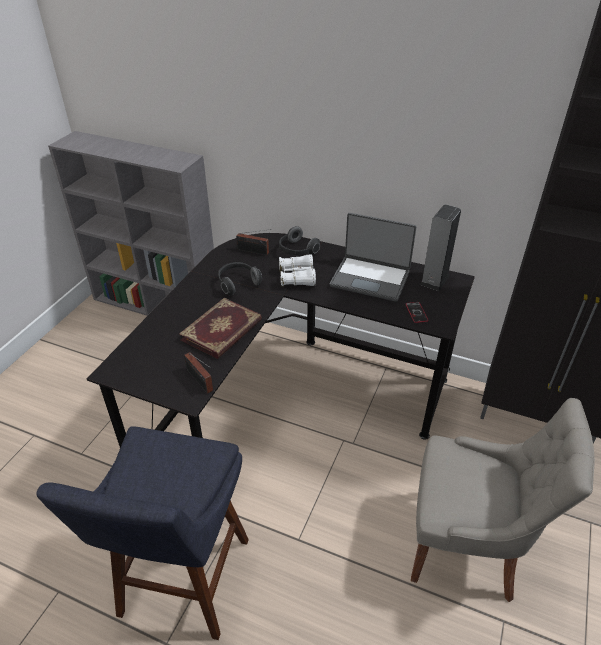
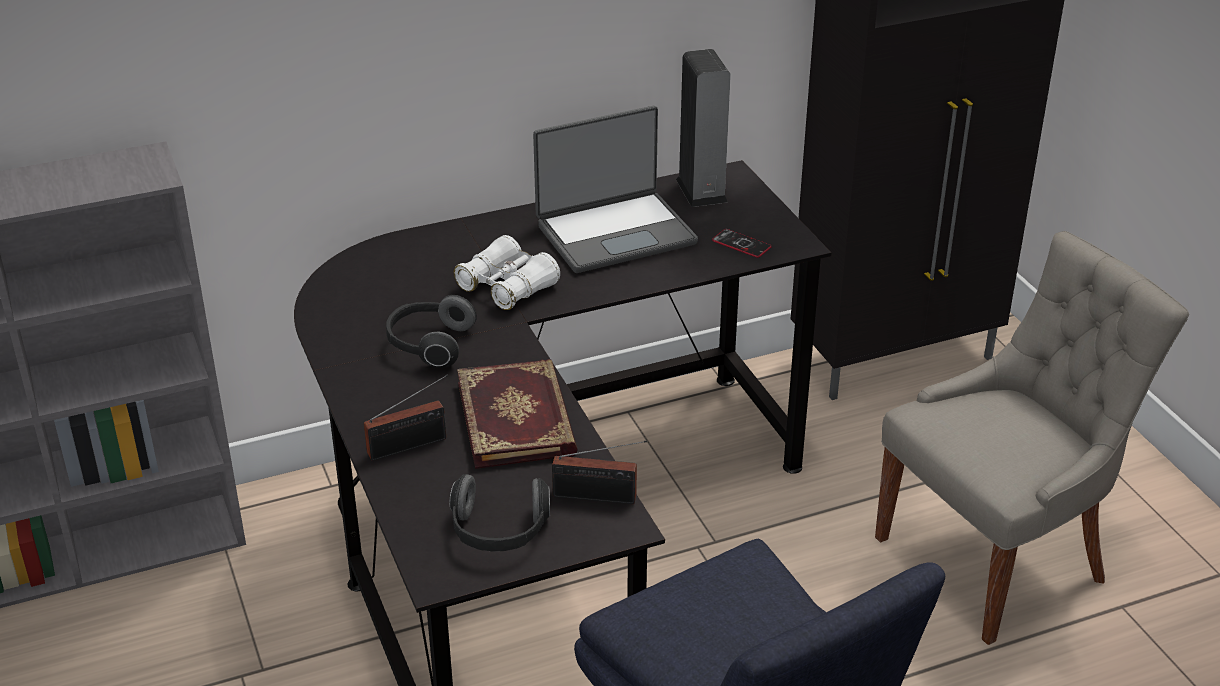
camera: 45 degrees left, 5 degrees down
(254, 252) = (375, 286): radio -> radio (411, 445)
(297, 251) = (443, 251): headphones -> headphones (499, 533)

